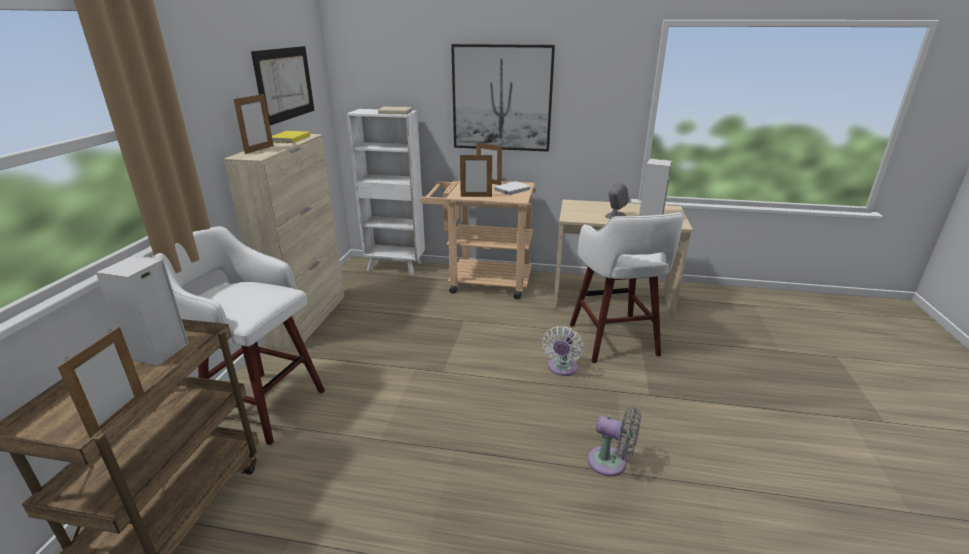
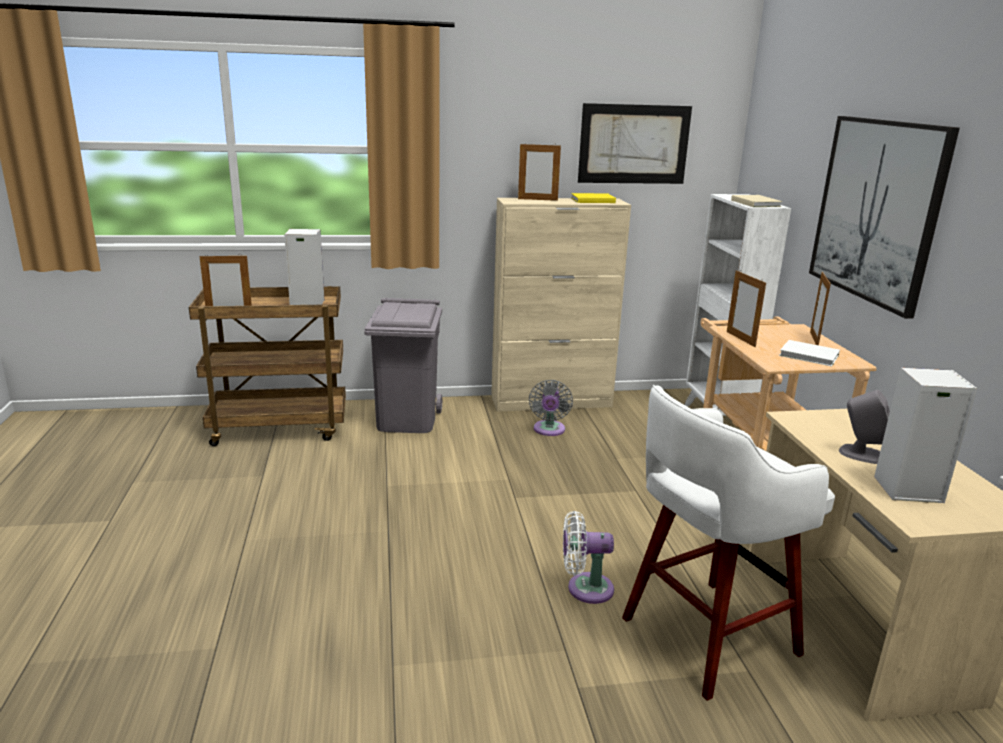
camera: 70 degrees right, 5 degrees down
(262, 405) = (407, 420): white stool -> grey trash can
(611, 463) = (406, 652): grey fan -> grey fan (549, 430)

